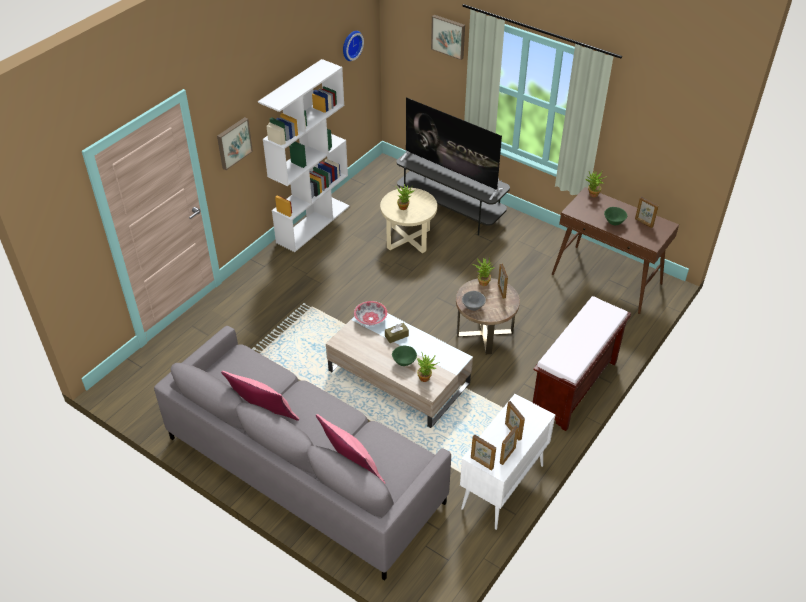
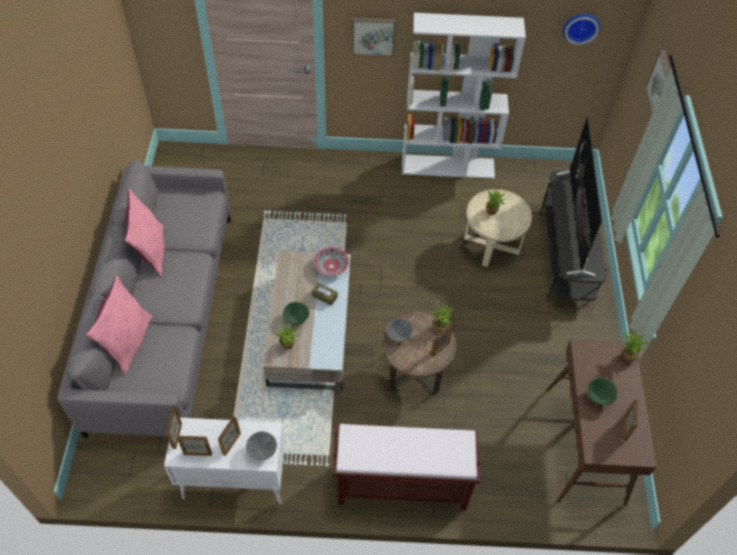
camera: 55 degrees right, 10 degrees up
(533, 415) = (263, 452): none -> grey bowl

